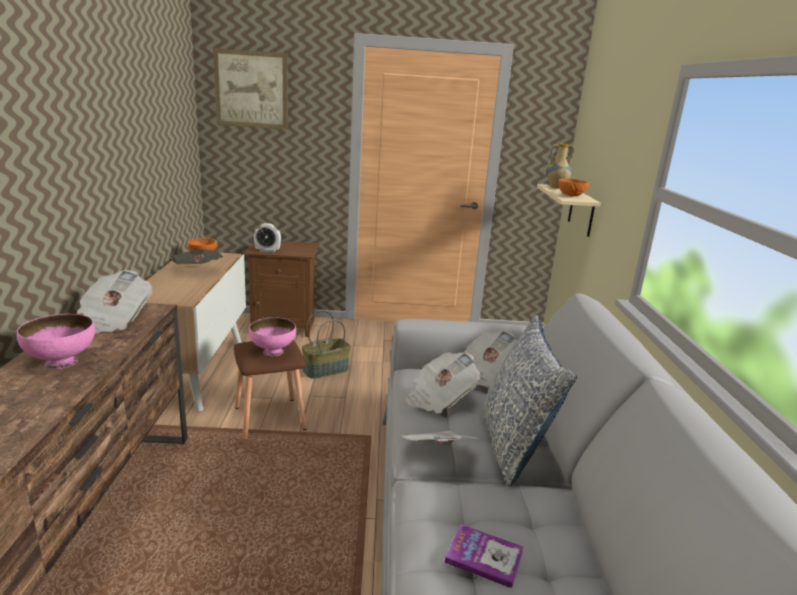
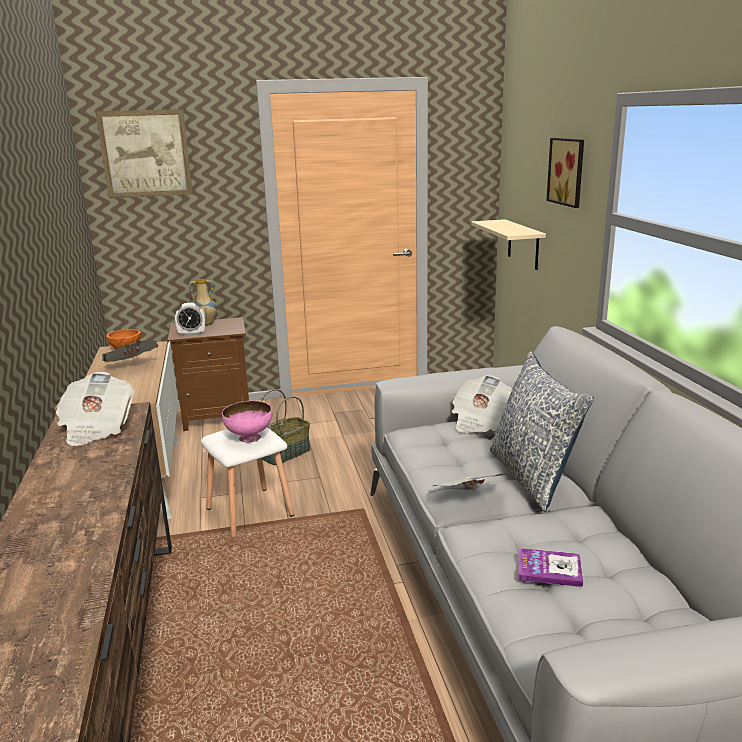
camera: 10 degrees left, 0 degrees up
(61, 363) = (78, 475): pink bowl -> none
(271, 417) = (250, 511): brown stool -> white stool
(439, 398) = (445, 450): newspaper -> none
(556, 188) = (493, 223): vase -> vase (205, 324)
(571, 196) = (514, 230): orange bowl -> none
(628, 143) = (568, 171): none -> picture

